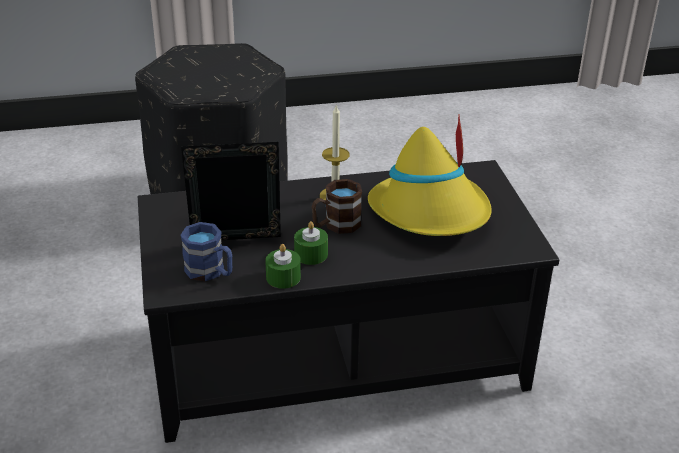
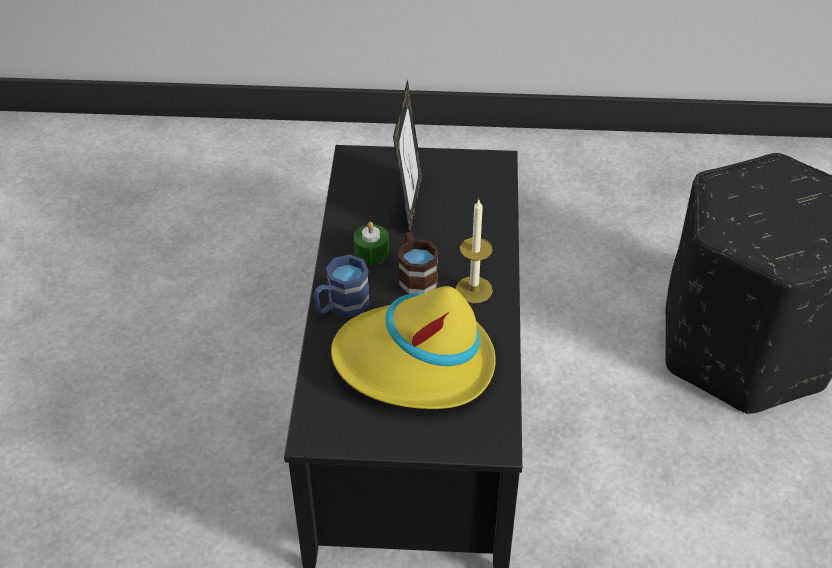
camera: 105 degrees right, 10 degrees up
(210, 272) = (369, 185): blue mug -> blue mug (341, 307)
(283, 277) = (342, 229): green candle -> none

